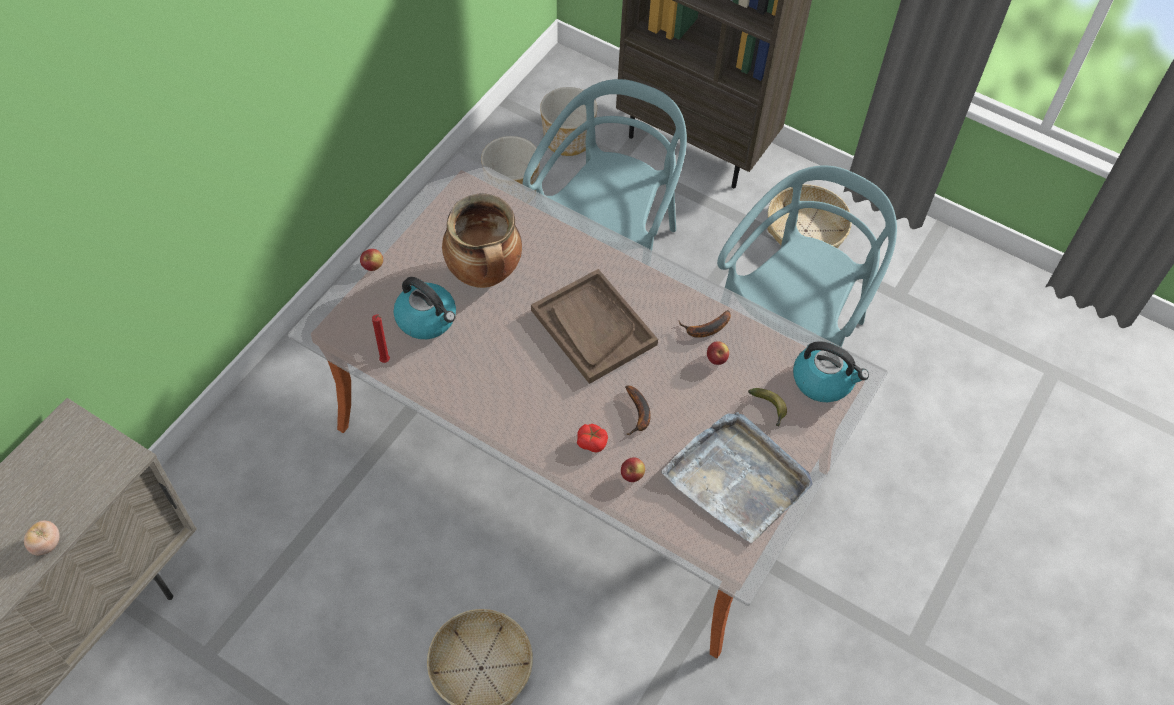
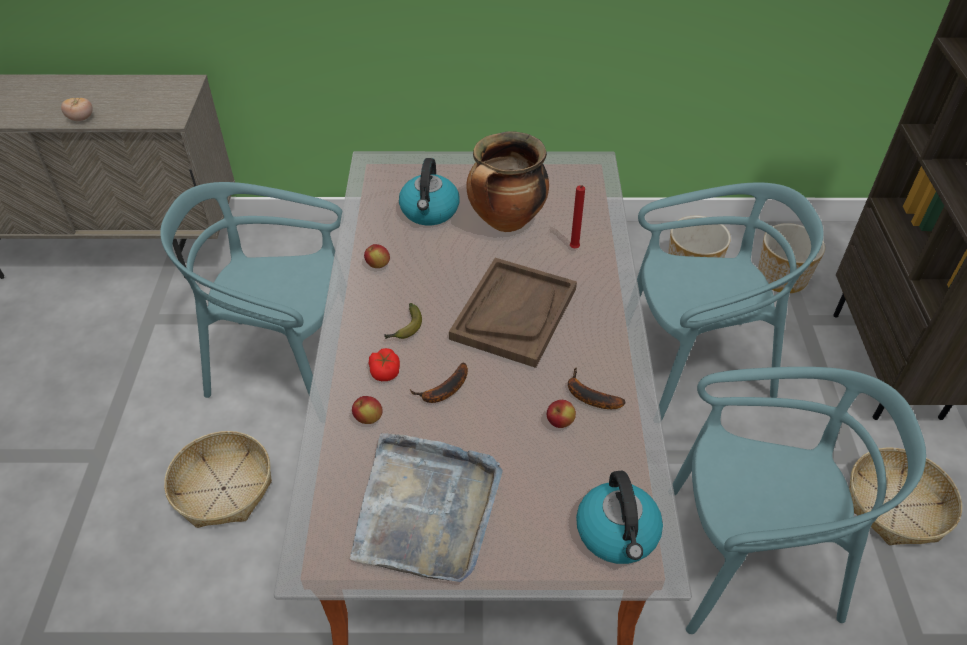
camera: 60 degrees right, 10 degrees down
(371, 556) = (285, 364): none -> turquoise chair
(373, 266) = (454, 161): apple -> apple (378, 265)
(386, 361) = (369, 209): red candle -> red candle (574, 249)
(769, 409) = (537, 498): banana -> banana (405, 328)

